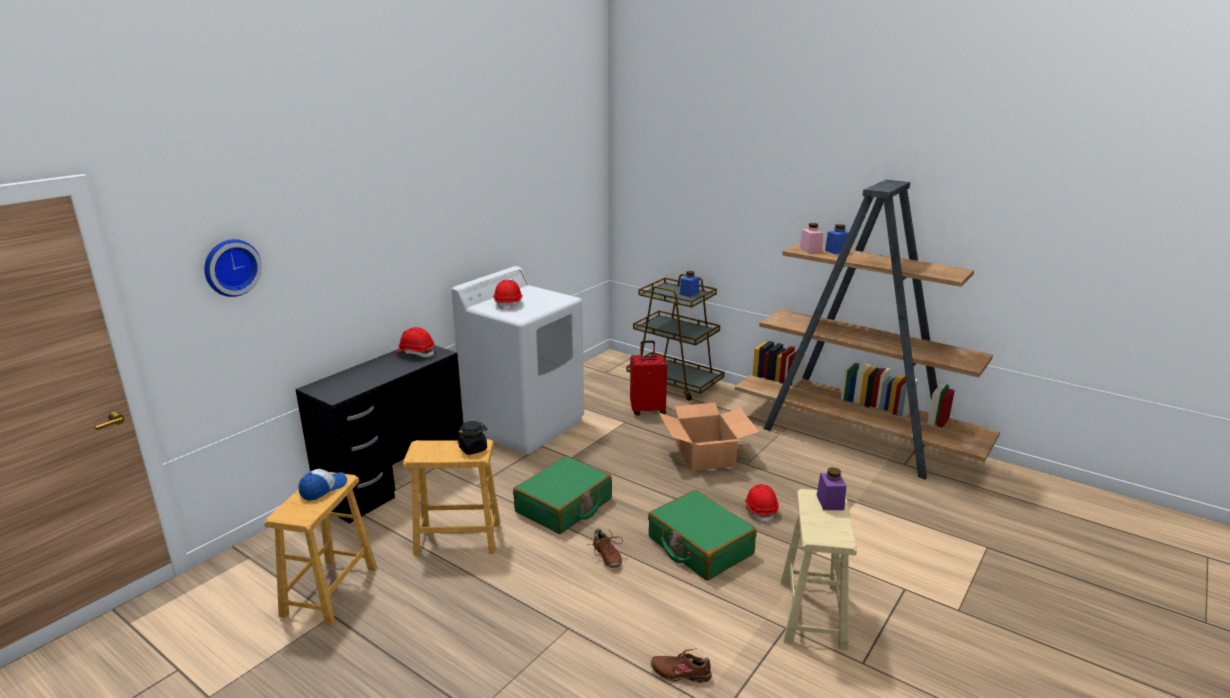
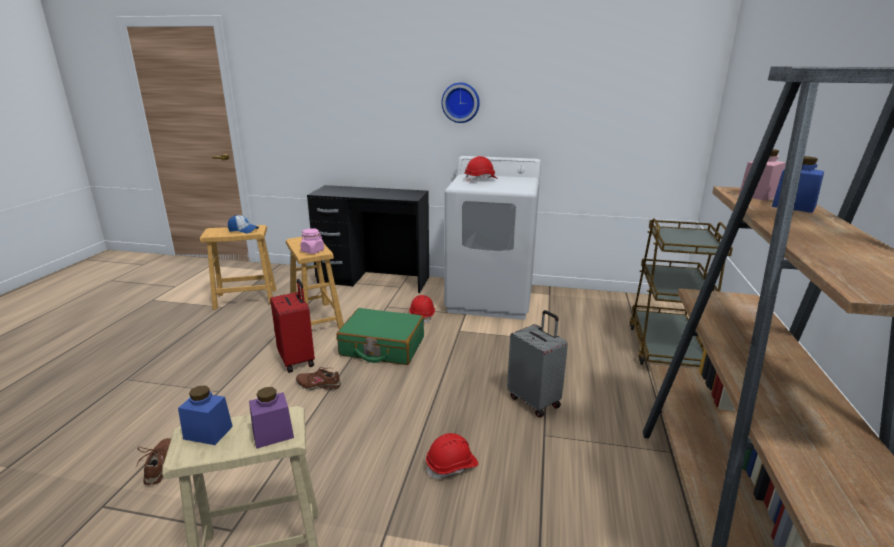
camera: 65 degrees right, 0 degrees up
(230, 267) = (291, 89): wall clock -> wall clock (461, 102)
(415, 353) = (404, 193): red hard hat -> red hard hat (422, 316)
(473, 449) = (313, 251): black jar -> pink jar
(606, 556) = (319, 385): brown shoe -> brown shoe turned 60 degrees clockwise
(648, 410) = (587, 345): red suitcase -> red suitcase (298, 360)
(689, 293) = (699, 243): blue jar -> blue jar (208, 432)
(699, 546) = (358, 434): green suitcase -> none
(706, 455) = (535, 401): cardboard box -> grey suitcase

